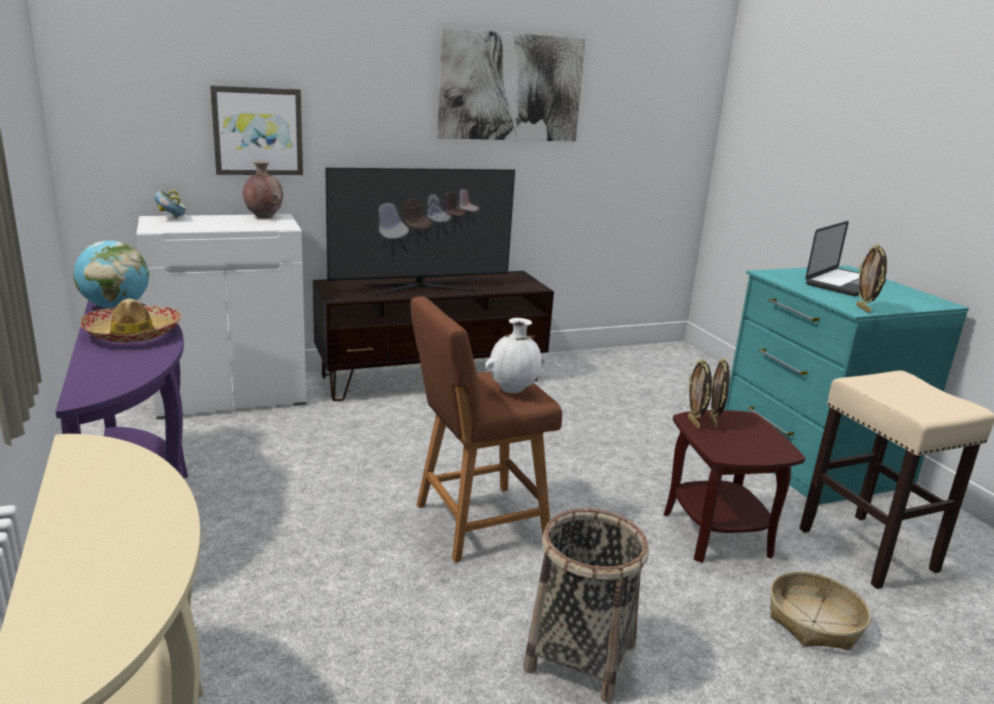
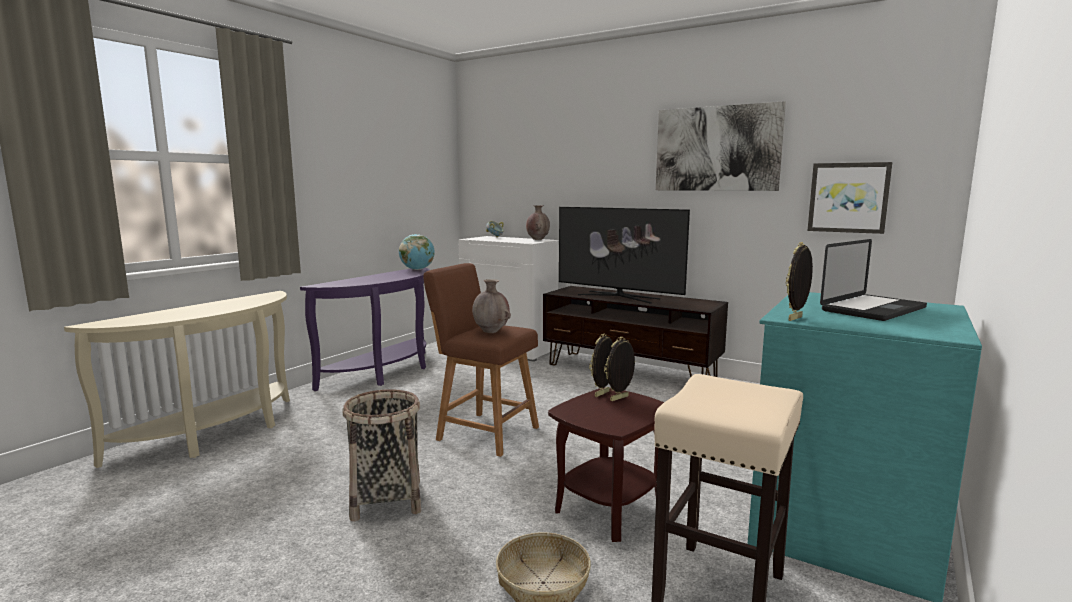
camera: 55 degrees right, 10 degrees down
(133, 333) = (392, 276): hat -> none
(258, 131) = (546, 188): picture -> picture (848, 197)
(513, 390) = (491, 332): white vase -> brown vase
(845, 283) = (873, 309): laptop -> laptop turned 45 degrees counterclockwise

